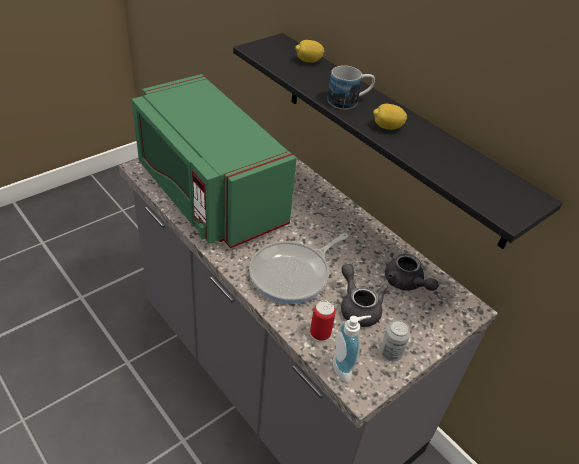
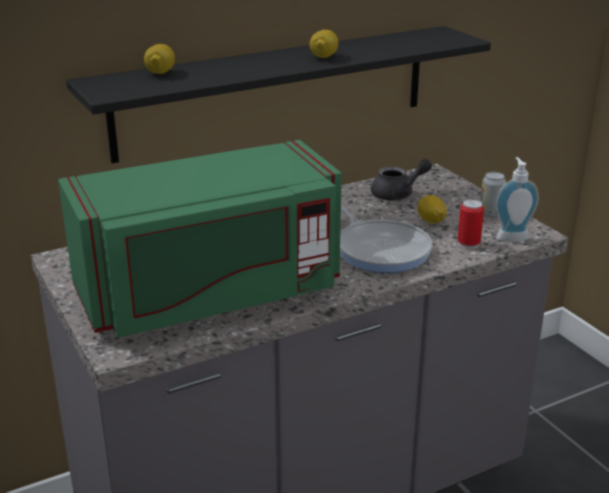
camera: 75 degrees left, 15 degrees down
(349, 101) = (267, 65): mug -> none
(358, 307) = (431, 221): grey teapot -> lemon

